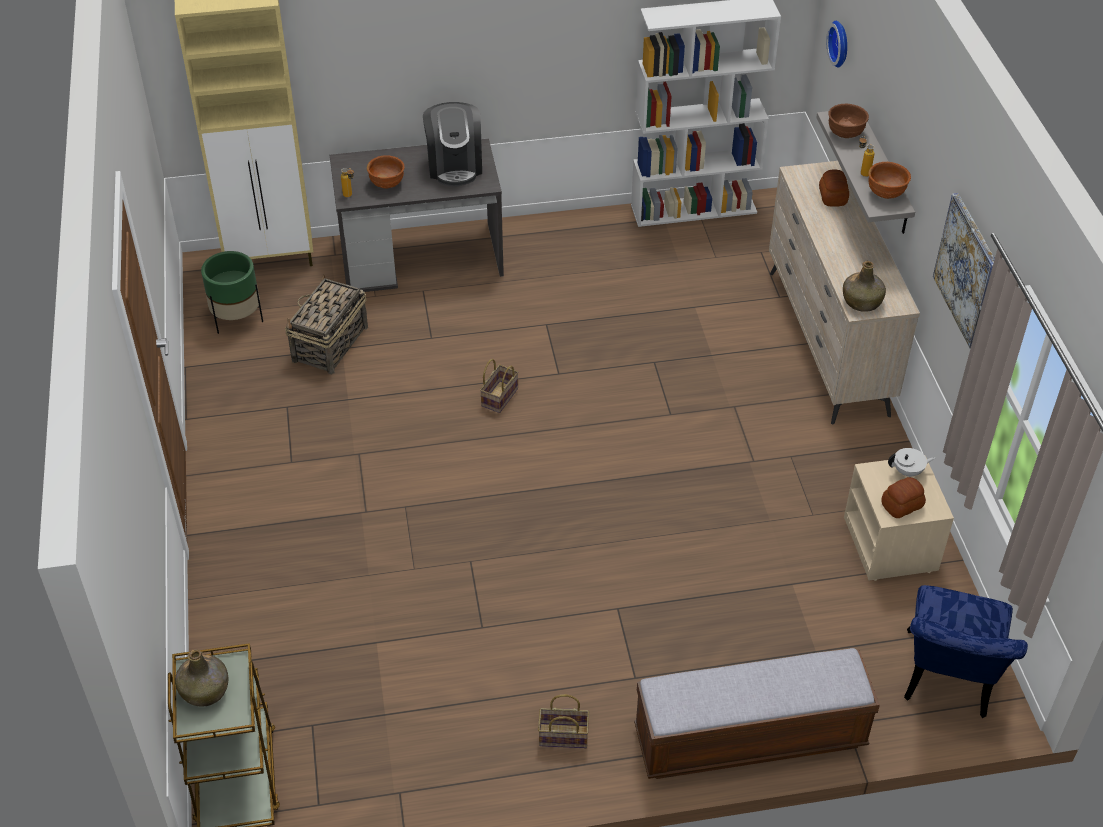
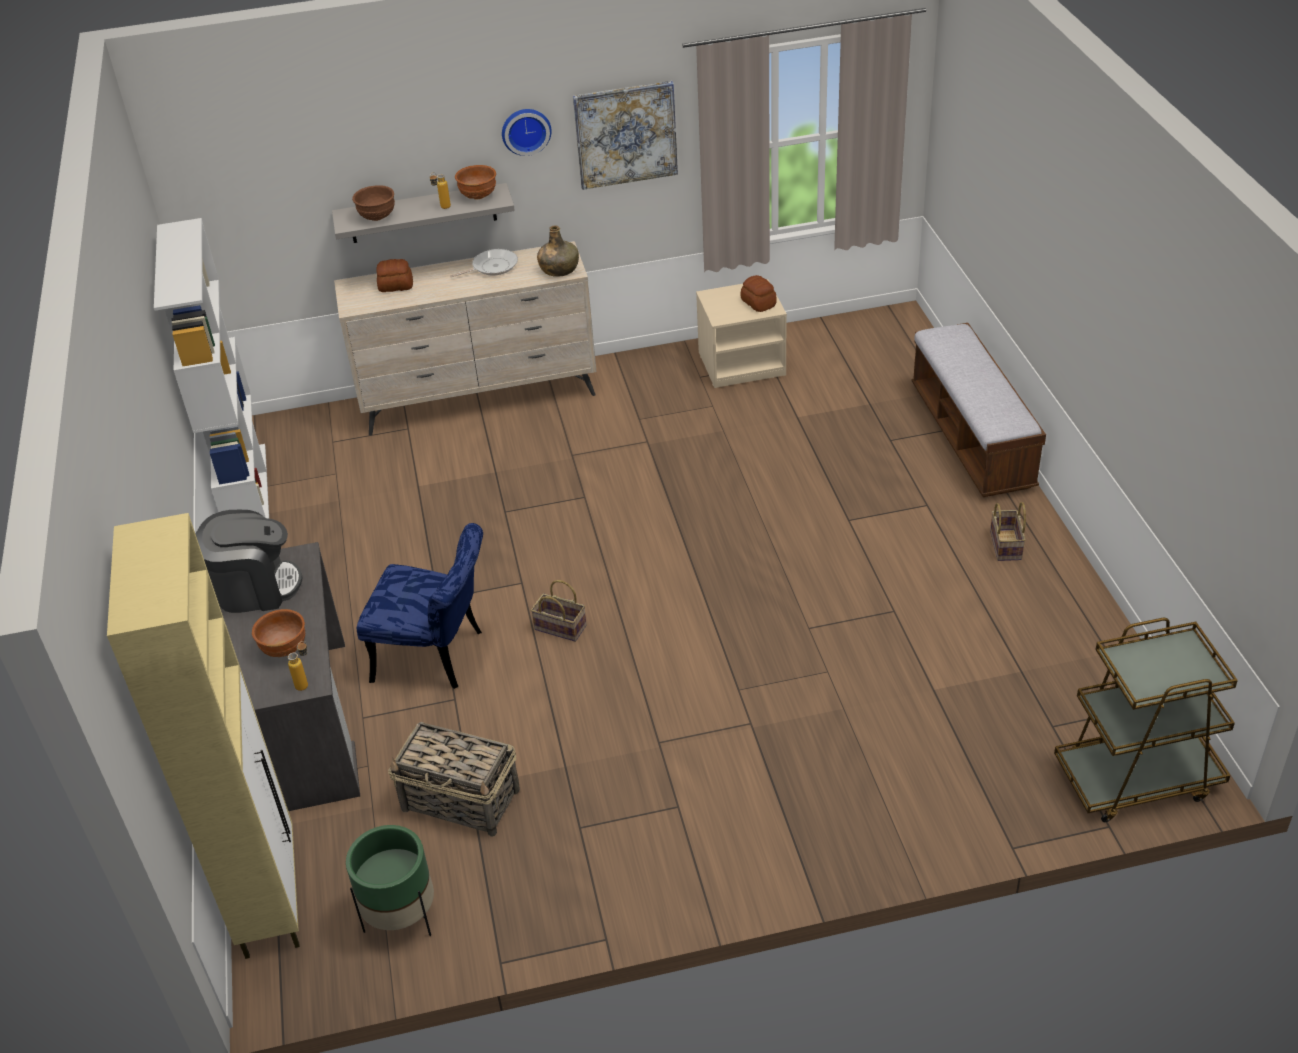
camera: 90 degrees left, 5 degrees down
(205, 690) = (1162, 674): green bottle -> none
(841, 43) = (244, 198): wall clock -> wall clock (525, 130)
(867, 256) = (492, 267): none -> frying pan
(908, 471) = (717, 299): white teapot -> none
(946, 682) = (883, 339): blue chair -> blue chair (437, 656)

